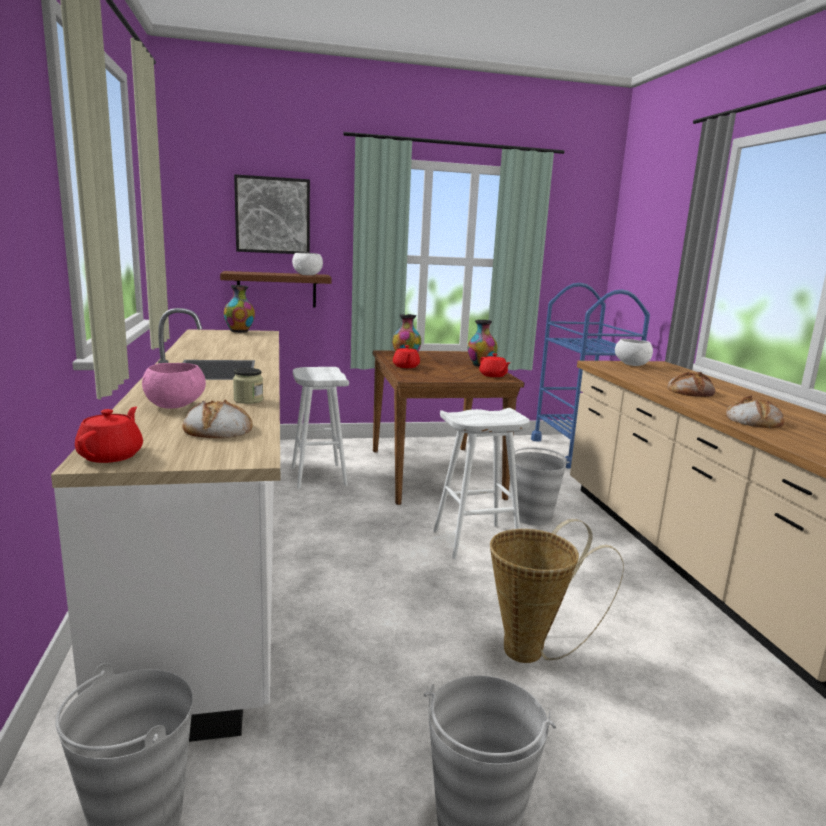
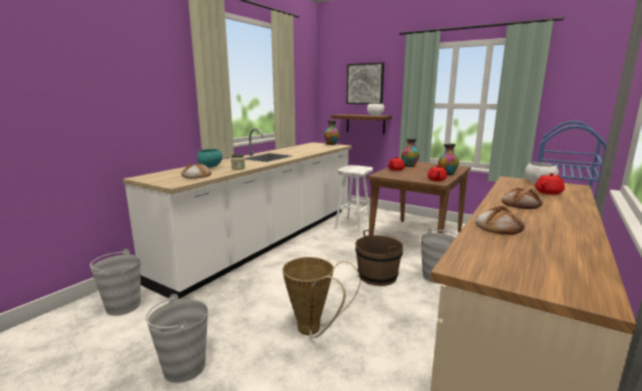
camera: 45 degrees right, 0 degrees up
(112, 455) = (148, 177): red teapot -> red teapot (548, 192)
(176, 406) = (210, 167): pink bowl -> turquoise bowl
(475, 541) = (377, 276): white stool -> brown bucket

